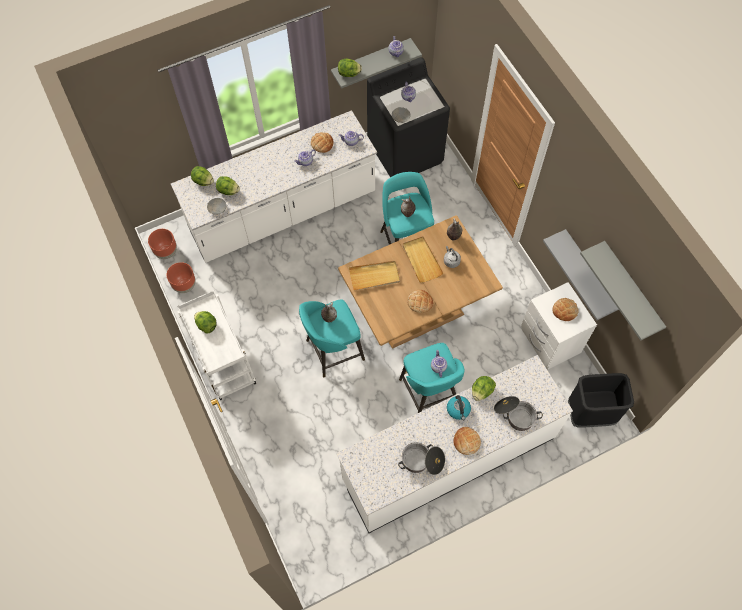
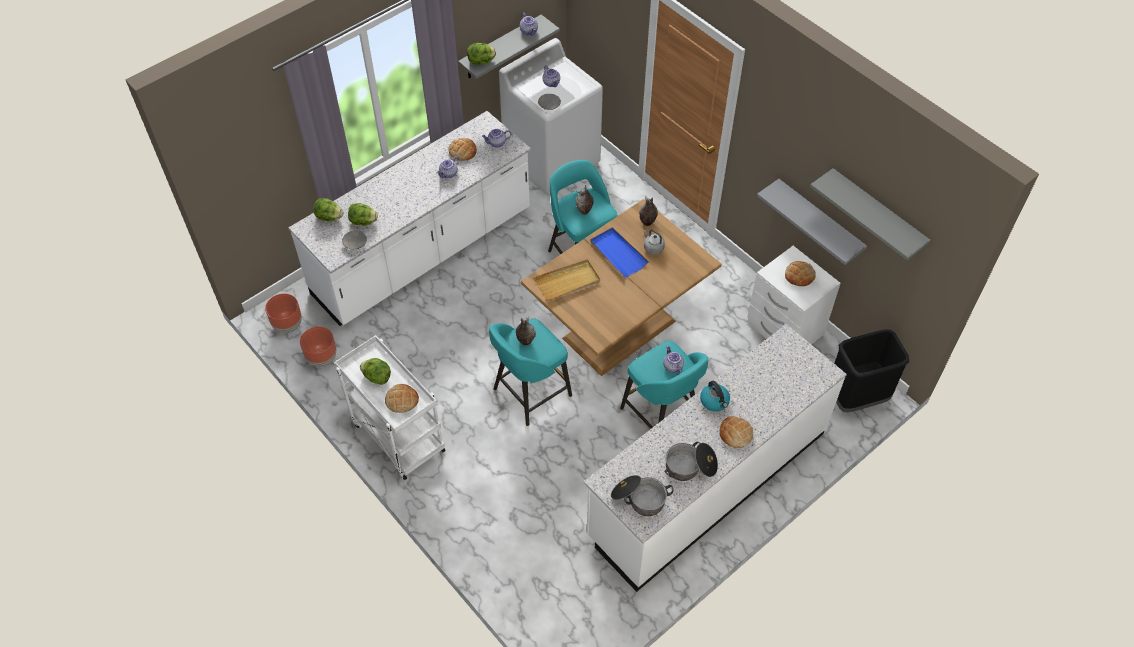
camera: 15 degrees left, 10 degrees down
(405, 152) = (552, 161): black washing machine -> white washing machine
(420, 302) = (630, 299): bread -> bread (401, 400)
(421, 260) = (618, 254): beige tray -> blue tray
(481, 391) = (735, 376): lettuce -> none
(515, 415) = (782, 393): cooking pot -> cooking pot (639, 499)

